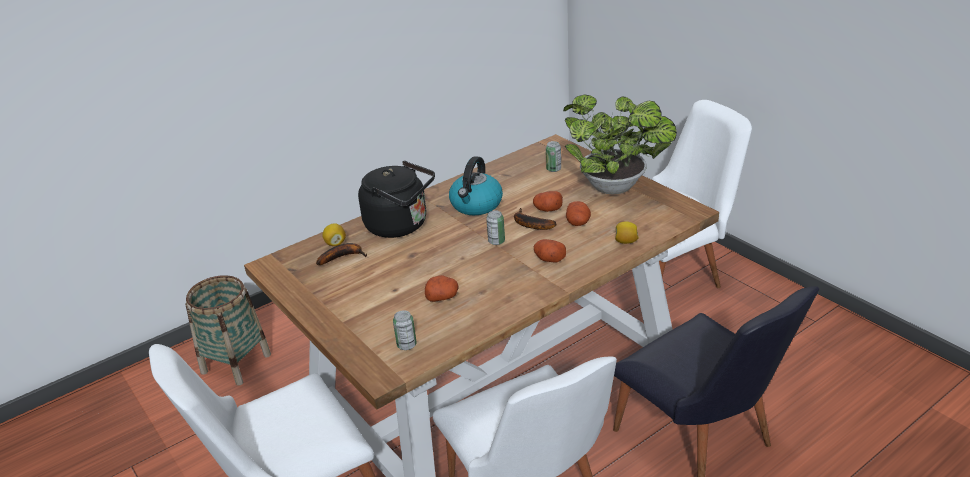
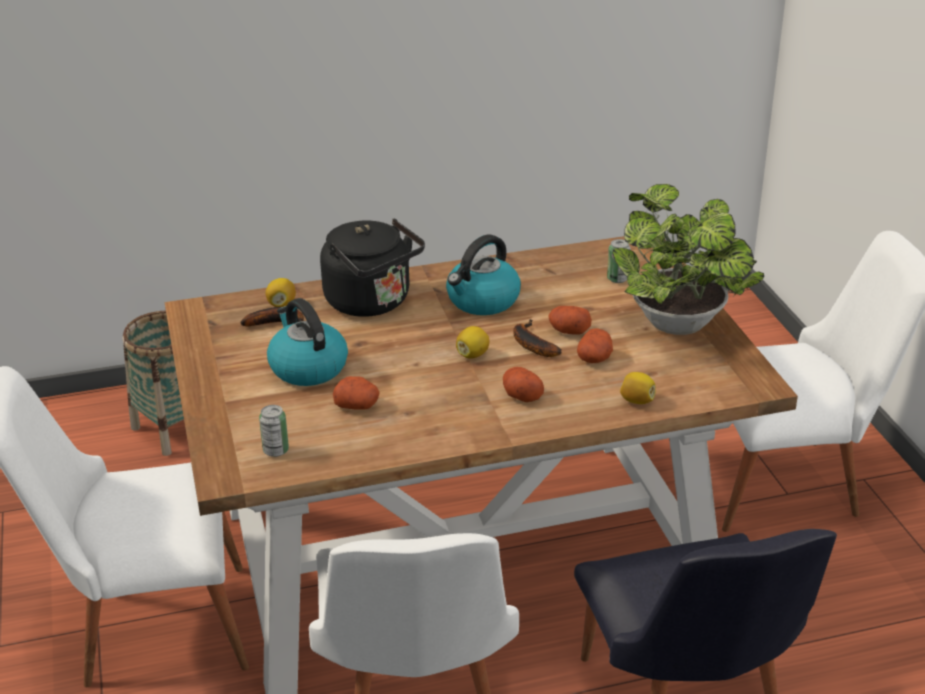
camera: 20 degrees right, 0 degrees up
(386, 281) = (307, 367): none -> kettle
(496, 241) = (472, 354): can -> lemon

